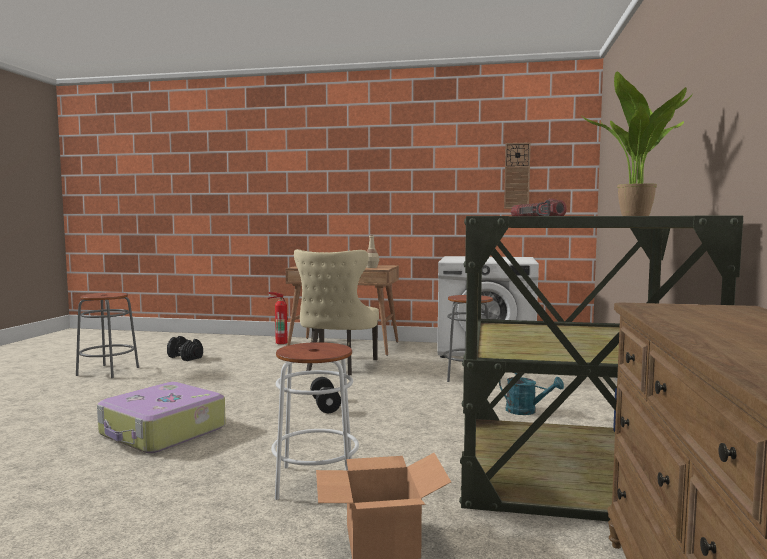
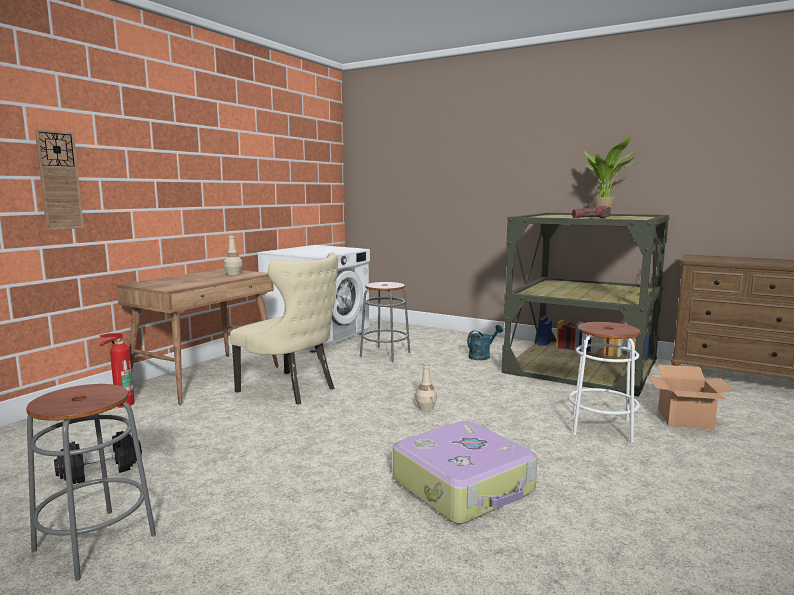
camera: 70 degrees left, 5 degrees up
(325, 405) = (426, 408): black dumbbell -> beige bottle
(517, 176) = (301, 168): wall clock -> wall clock (59, 180)

